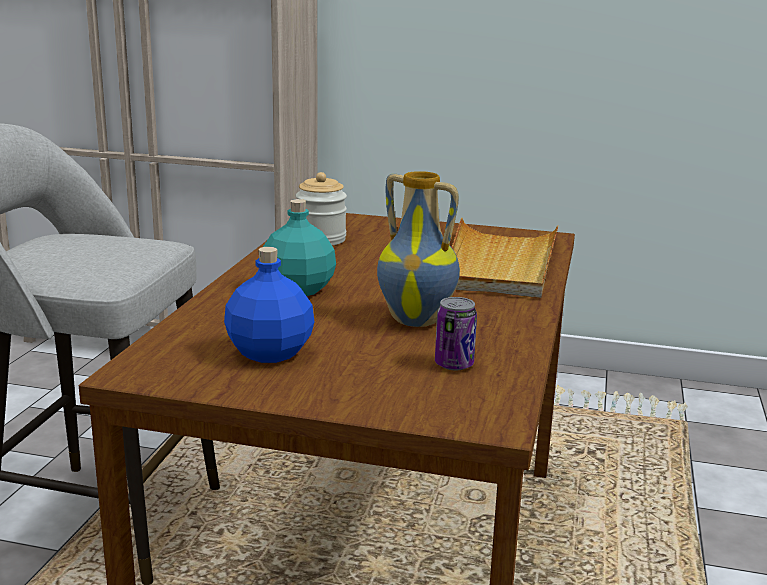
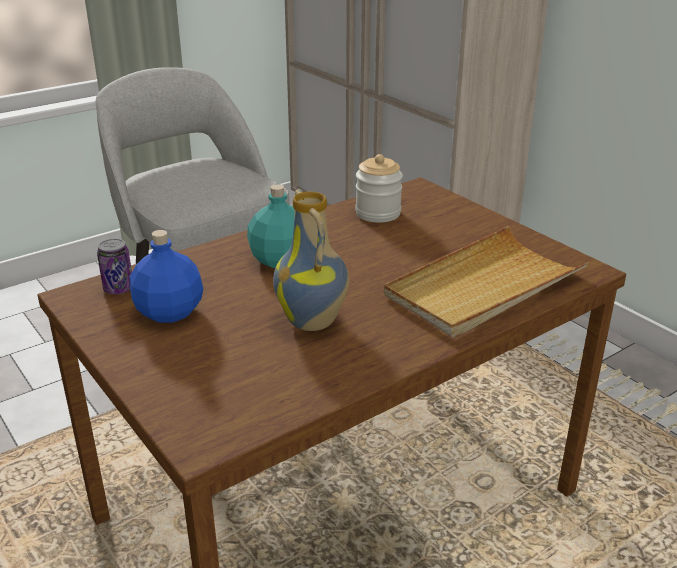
camera: 40 degrees right, 10 degrees up
(454, 364) = (266, 376): can -> can (118, 289)

